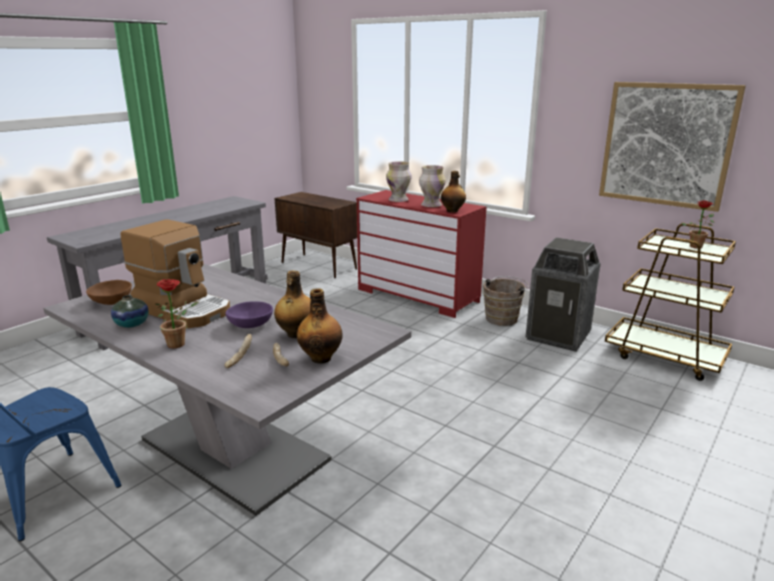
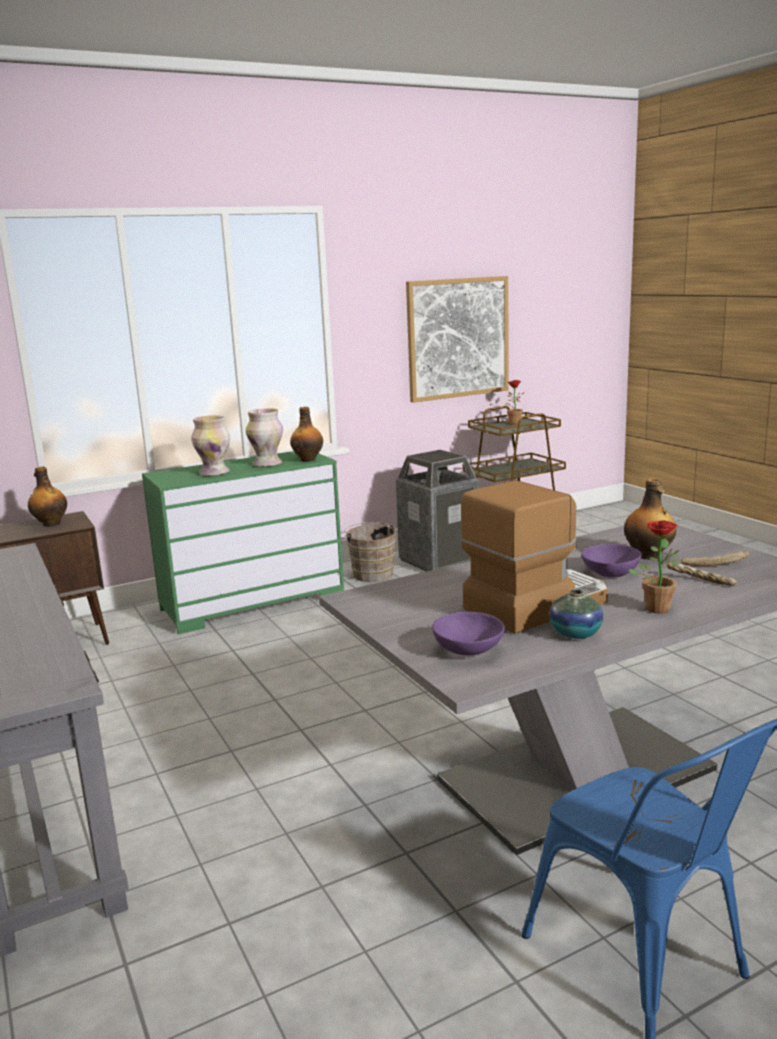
camera: 65 degrees left, 5 degrees down
(111, 301) = (469, 650): brown bowl -> purple bowl
(321, 358) = (713, 550): bottle -> bottle (51, 524)
(418, 295) = (253, 602): red dresser -> green dresser

